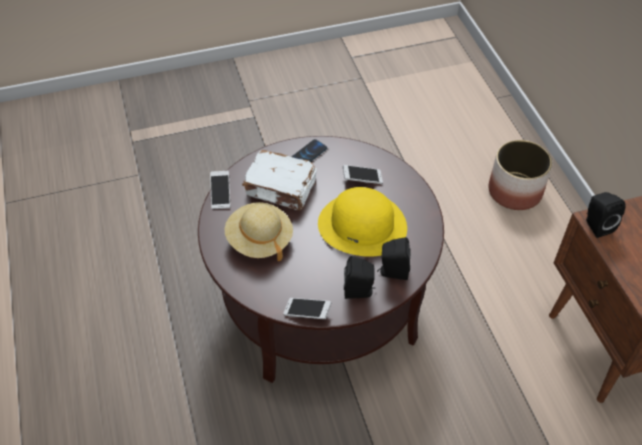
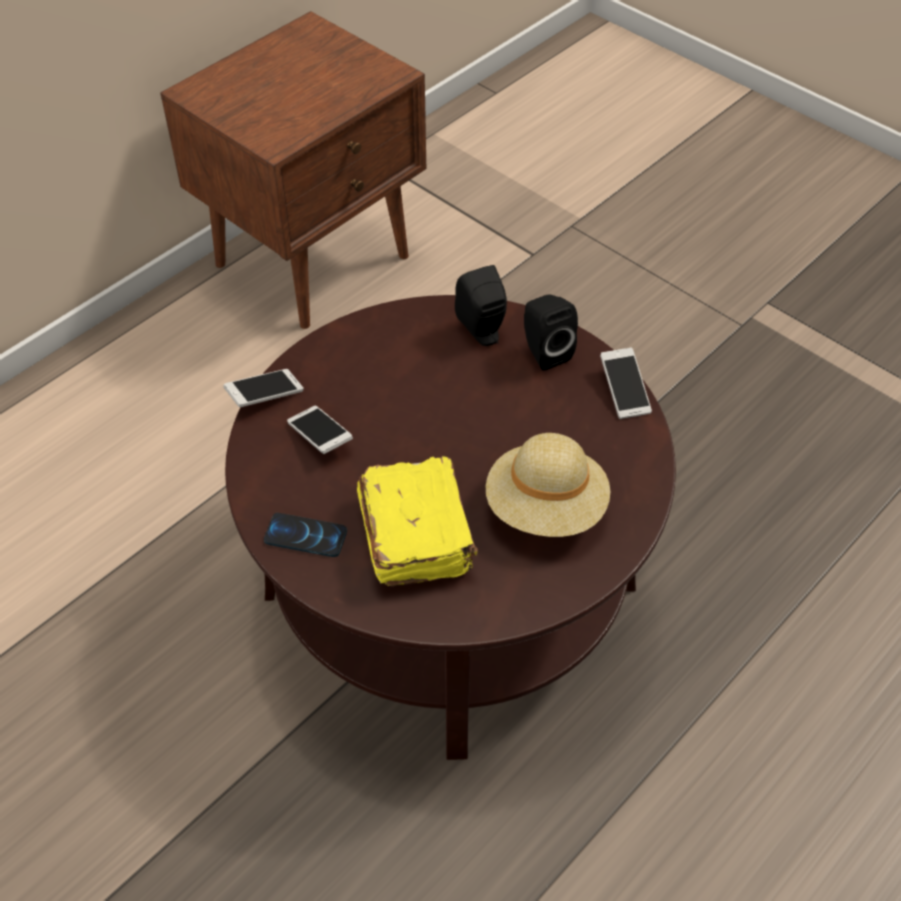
camera: 120 degrees left, 0 degrees up
(220, 194) = (490, 618): phone -> phone (265, 395)
(281, 189) = (417, 534): white book -> yellow book
(362, 225) = (420, 396): yellow hat -> none
(515, 191) = (75, 429): planter -> none
(596, 225) = (284, 140): black speaker -> none

